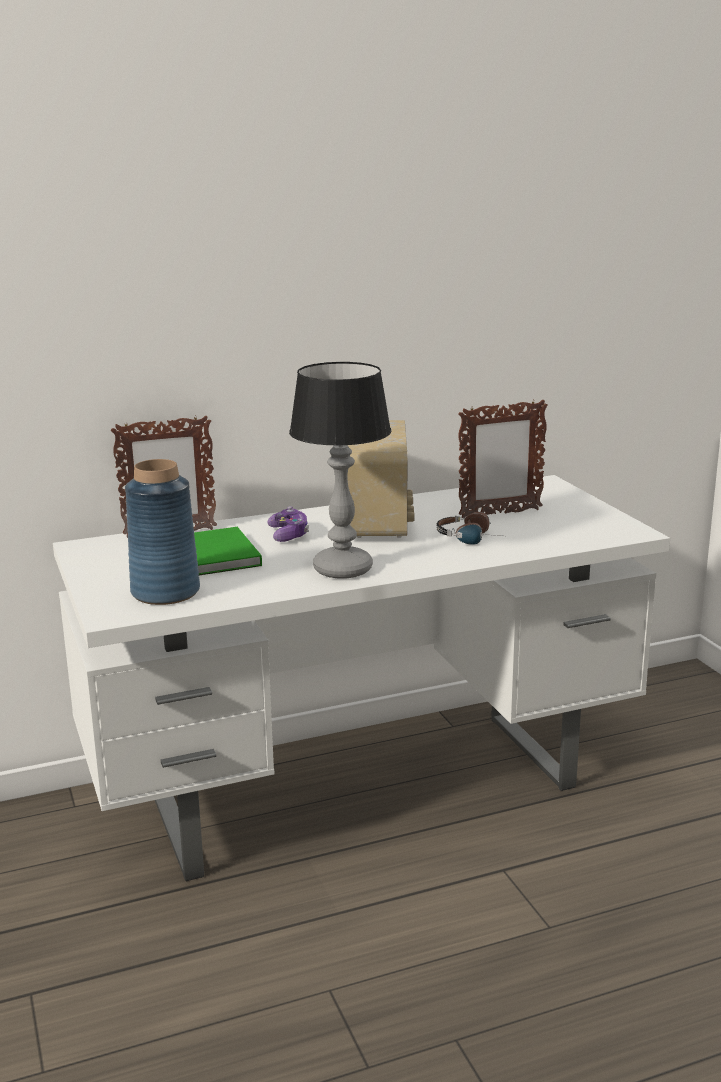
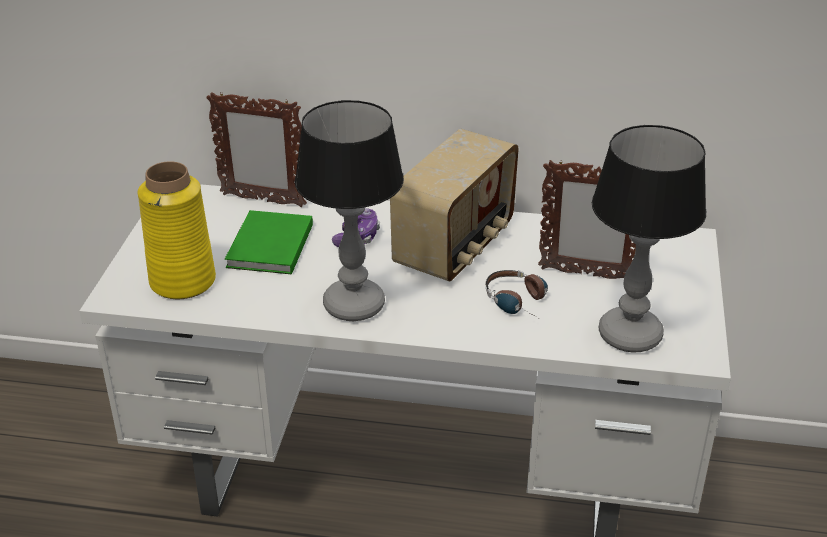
camera: 30 degrees right, 15 degrees up
(165, 592) = (183, 281): blue vase -> yellow vase
(573, 534) = (629, 334): none -> table lamp

